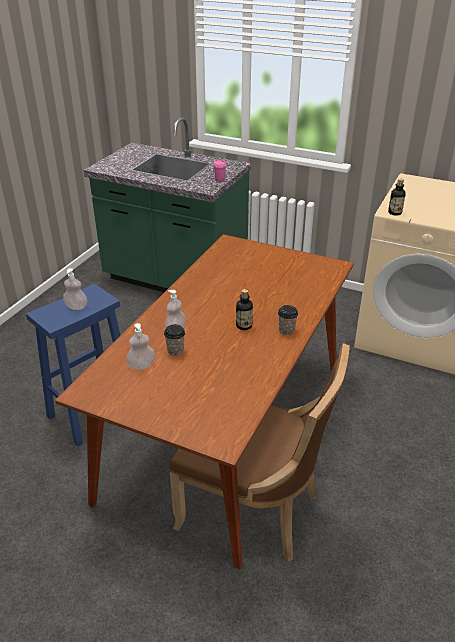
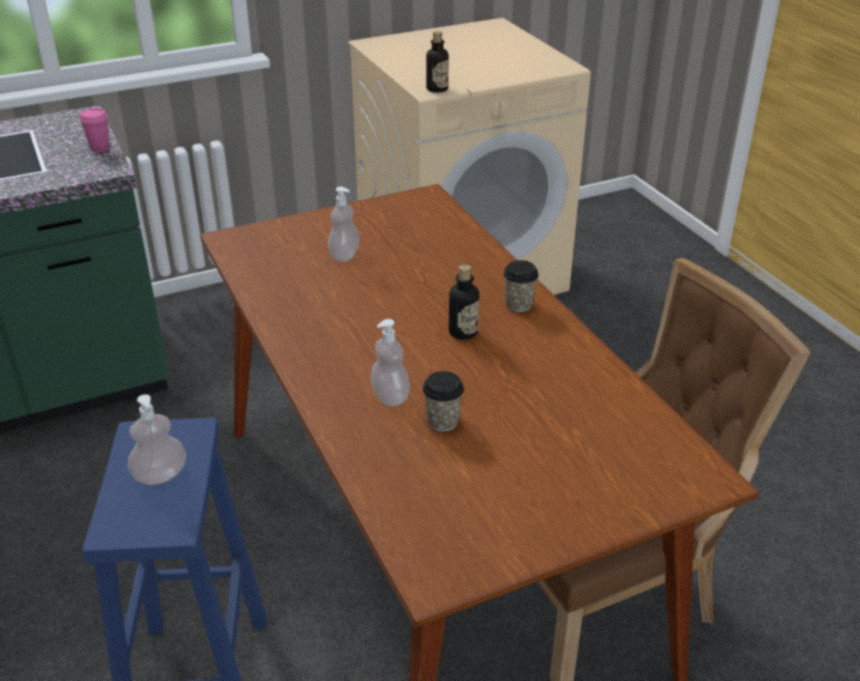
camera: 50 degrees left, 0 degrees up
(141, 365) = (439, 474): soap dispenser -> soap dispenser (344, 255)

